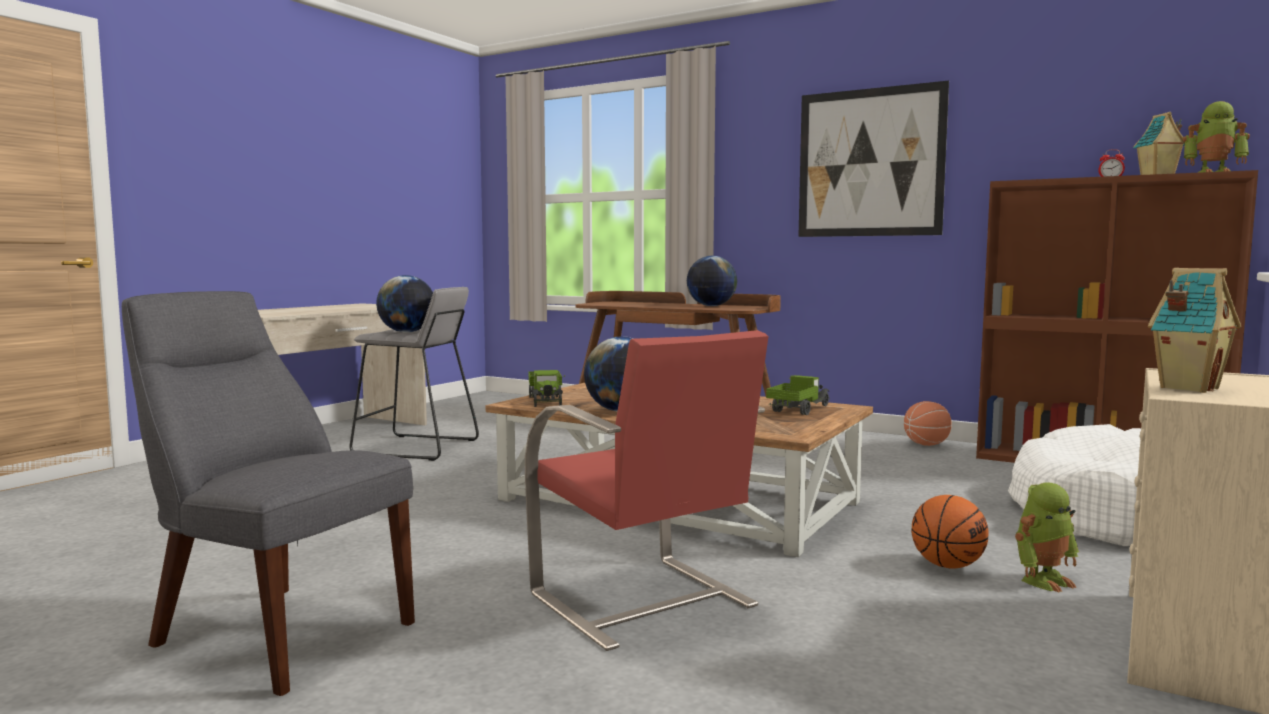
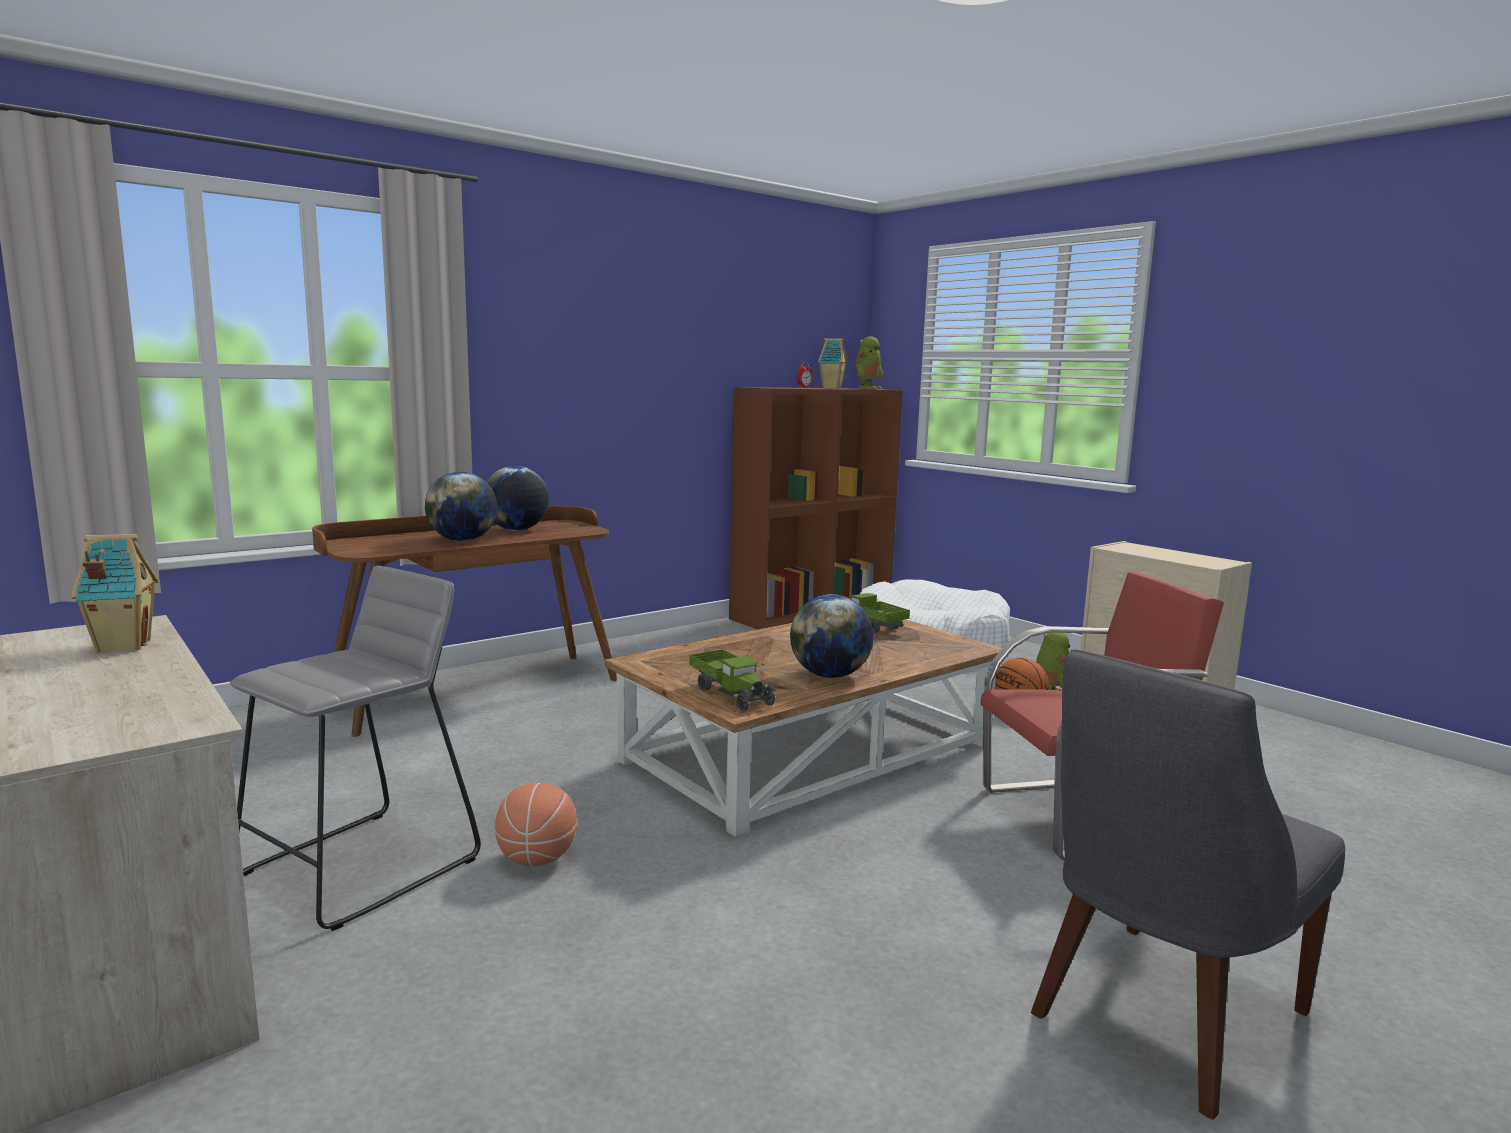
camera: 70 degrees left, 5 degrees up
(407, 332) = (357, 669): globe -> globe (463, 540)
(546, 400) = (732, 694): toy truck -> toy truck turned 45 degrees clockwise
(870, 163) = (625, 354): picture -> none
(926, 444) = (705, 632): basketball -> basketball (537, 859)
(1187, 388) = (1178, 558): toy house -> toy house (122, 646)

